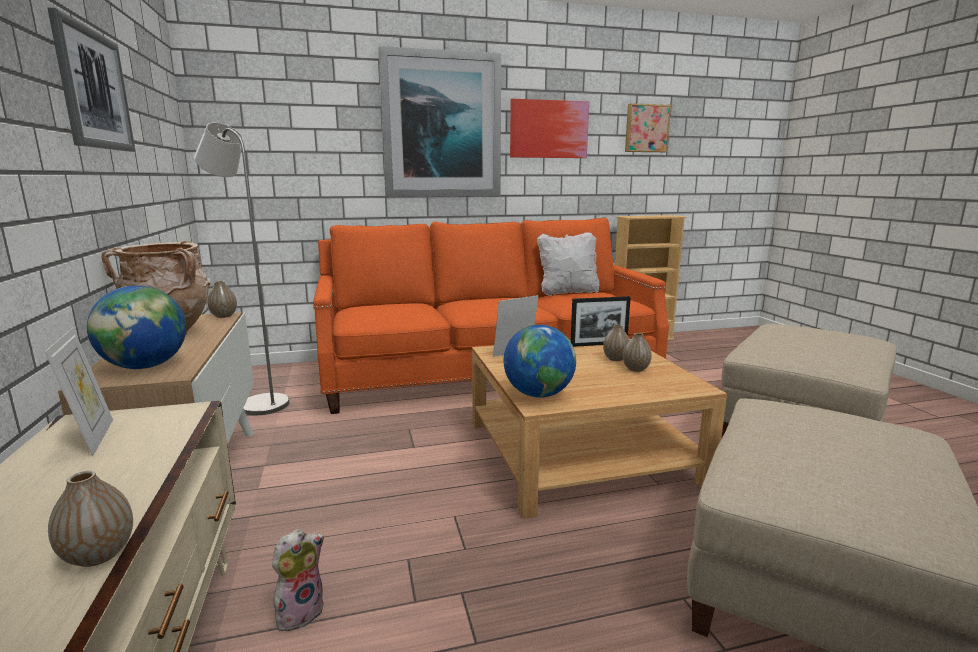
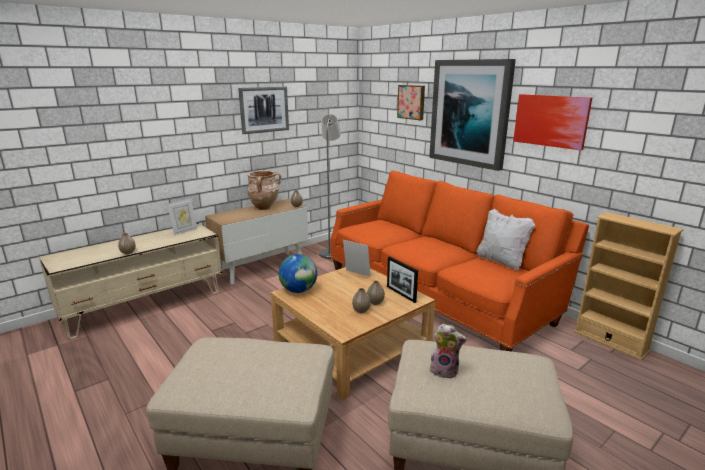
camera: 65 degrees right, 5 degrees up
(146, 366) = (229, 216): globe -> none
(300, 611) = (200, 312): plush toy -> plush toy (445, 370)
(646, 128) = (662, 127): picture -> picture (411, 102)

